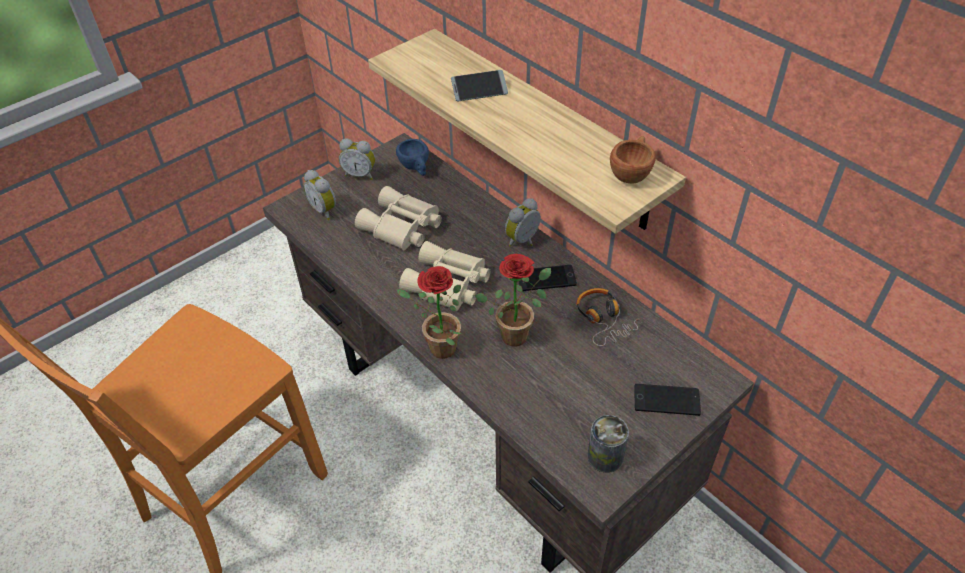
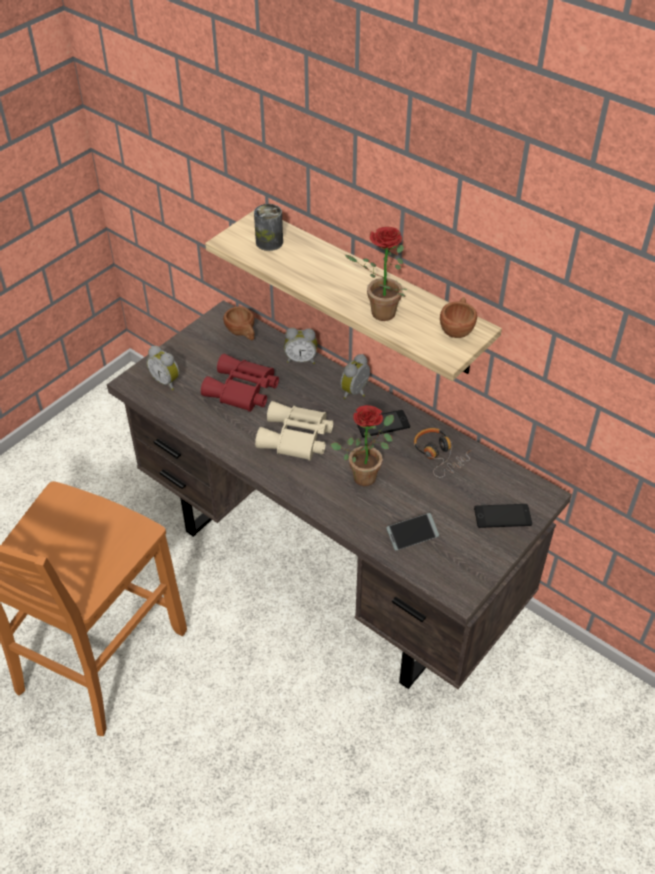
camera: 10 degrees left, 0 degrees up
(360, 174) = (191, 344): alarm clock -> alarm clock (301, 359)
(401, 227) = (242, 391): beige binoculars -> red binoculars
(416, 168) = (242, 333): blue cup -> brown cup
(437, 348) = (299, 495): potted plant -> potted plant (378, 314)
(479, 91) = (313, 265): phone -> phone (412, 535)
(605, 456) = (459, 567): can -> can (269, 242)

